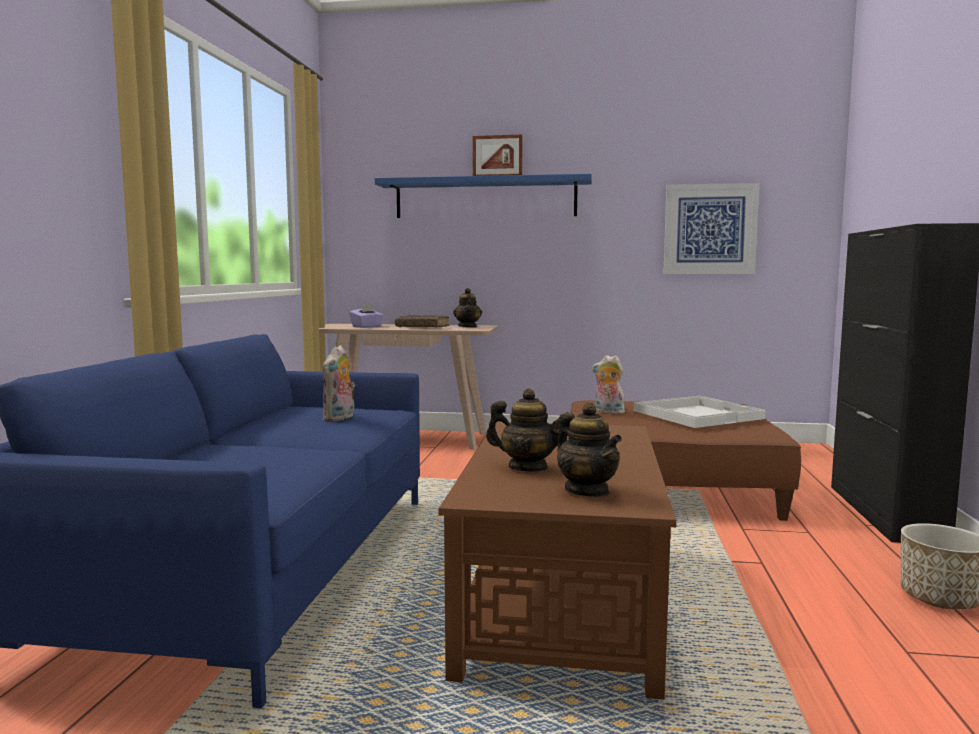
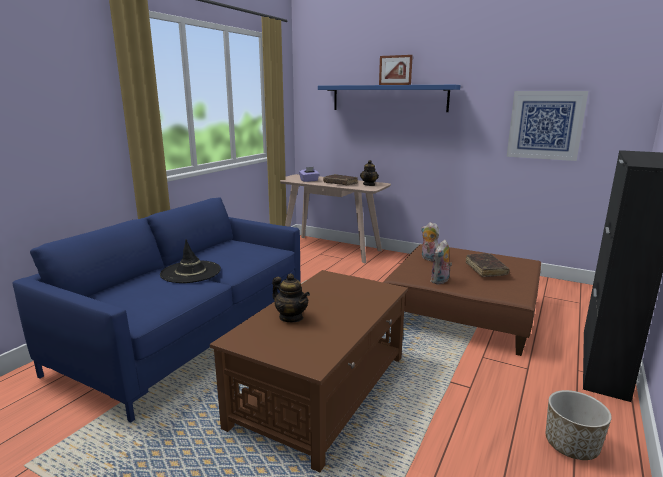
camera: 20 degrees right, 10 degrees up
(277, 441) = (191, 272): none -> black hat
(340, 418) = (241, 255): plush toy -> plush toy (440, 281)
(587, 491) = (300, 345): teapot -> none
(697, 414) = (486, 269): white tray -> brown book

